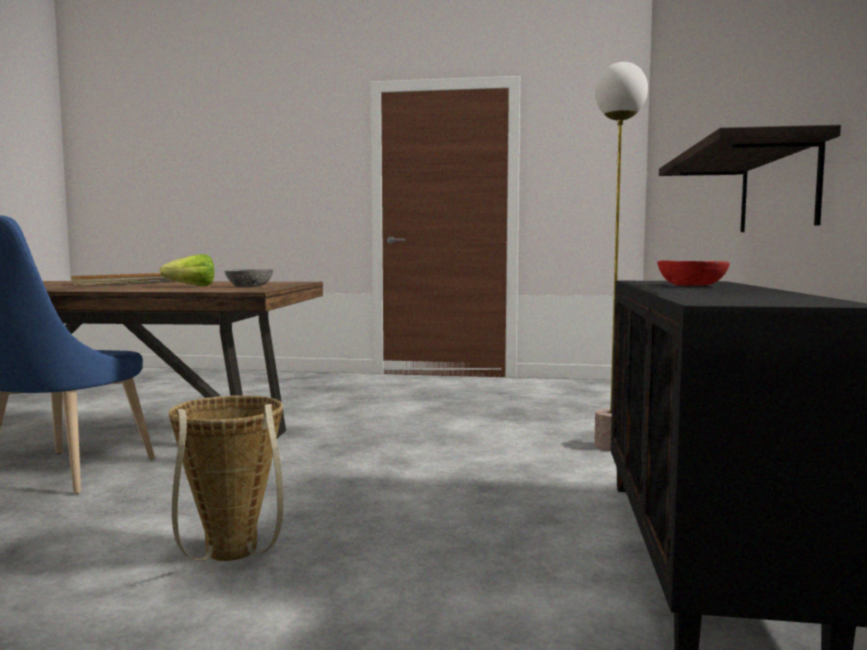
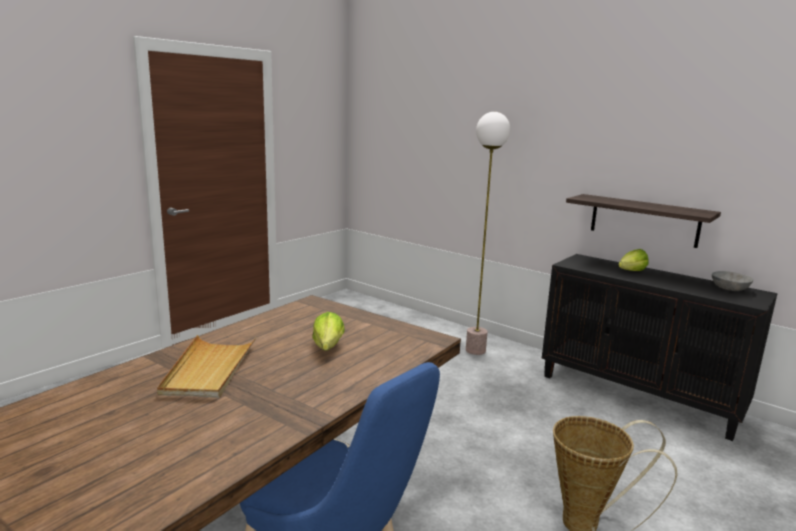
camera: 60 degrees left, 10 degrees up
(250, 287) = (374, 330): grey bowl -> grey bowl (729, 288)
(692, 286) = (628, 272): red bowl -> lettuce

